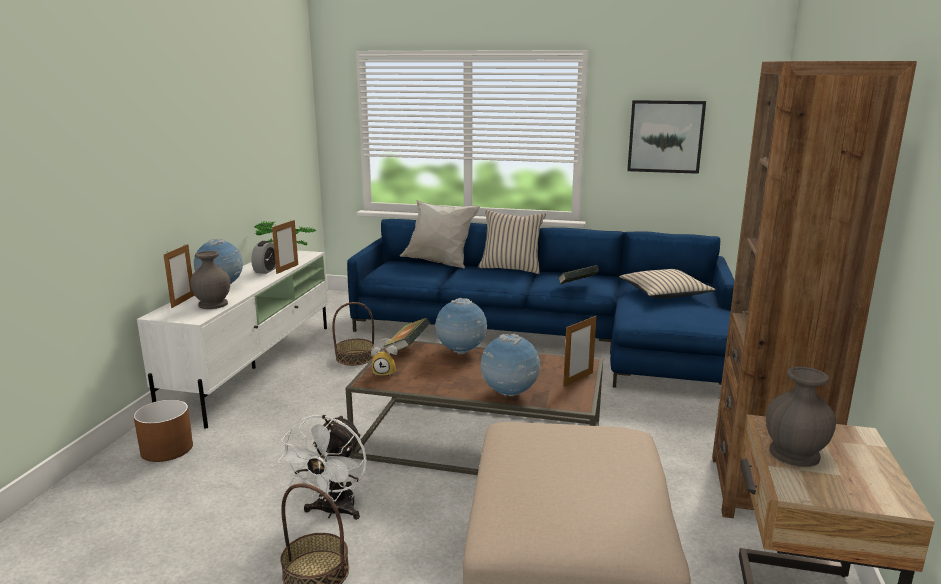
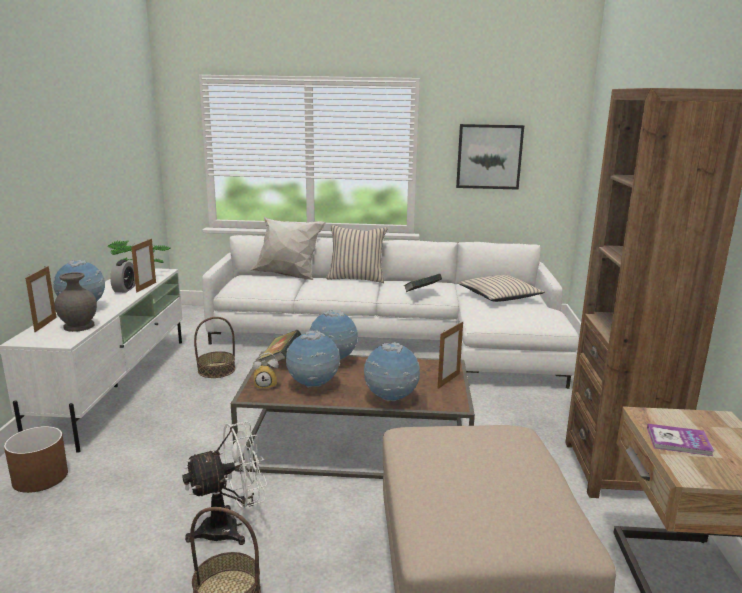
camera: 10 degrees left, 0 degrees up
(333, 511) = (230, 528): white fan -> white fan turned 120 degrees counterclockwise
(433, 376) = (313, 386): none -> globe
(553, 337) = (398, 340): blue sofa -> white sofa
(795, 454) = (678, 441): grey vase -> book

